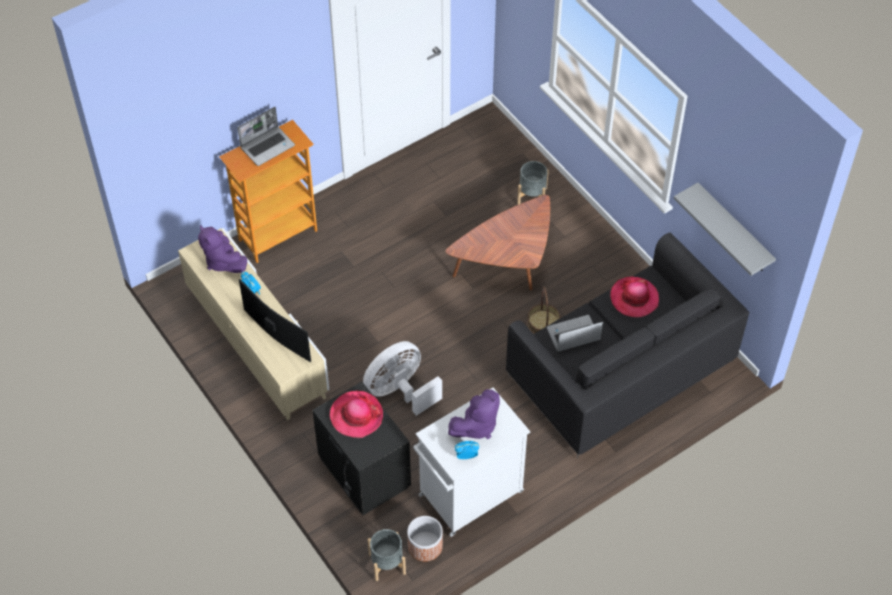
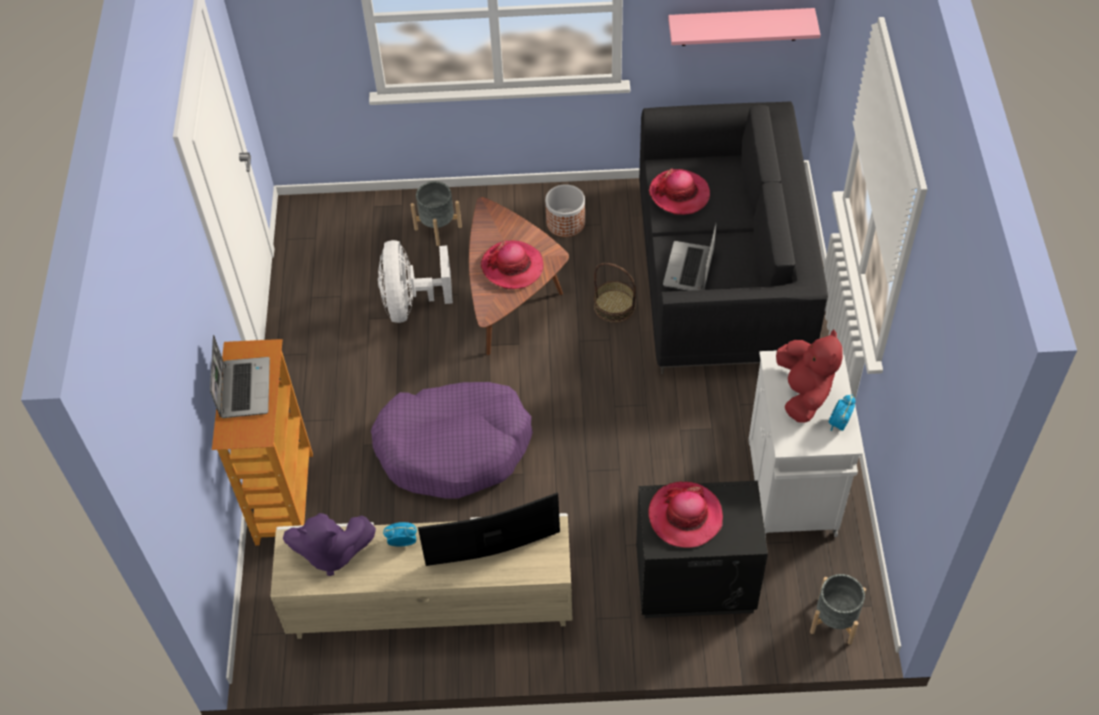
camera: 55 degrees left, 0 degrees up
(371, 297) = (454, 447): none -> purple dog bed
(400, 391) = (607, 486): white fan -> white fan (411, 303)
(425, 546) = (834, 569): planter -> planter (566, 222)
(476, 426) = (804, 393): purple plush toy -> red plush toy
(504, 242) = (512, 266): none -> hat
(734, 230) = (740, 27): grey shelf -> pink shelf

